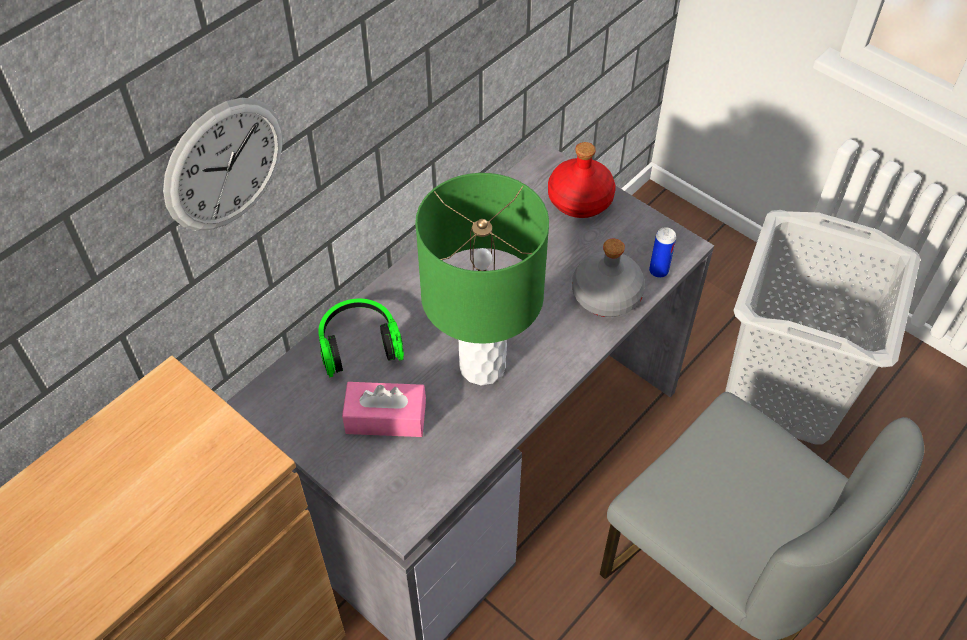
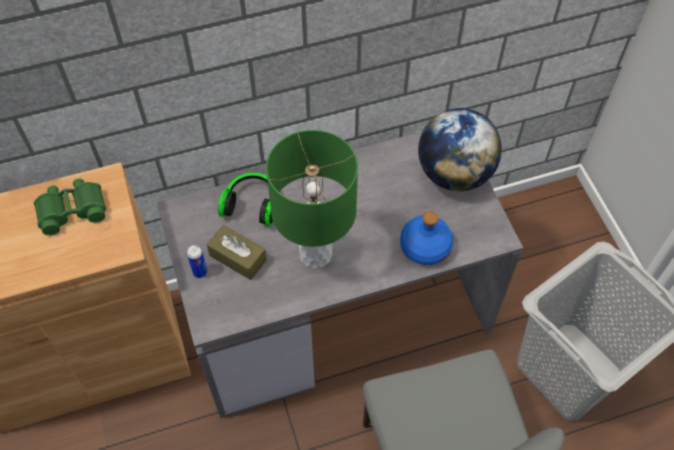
camera: 30 degrees right, 5 degrees up
(142, 448) = (72, 210): none -> green binoculars
(225, 165) = (176, 65): wall clock -> none
(386, 418) = (238, 258): pink tissue box -> brown tissue box
(580, 199) = (454, 173): red bottle -> globe
(605, 295) = (424, 246): grey bottle -> blue bottle
(658, 271) = (471, 247): can -> can (200, 272)

